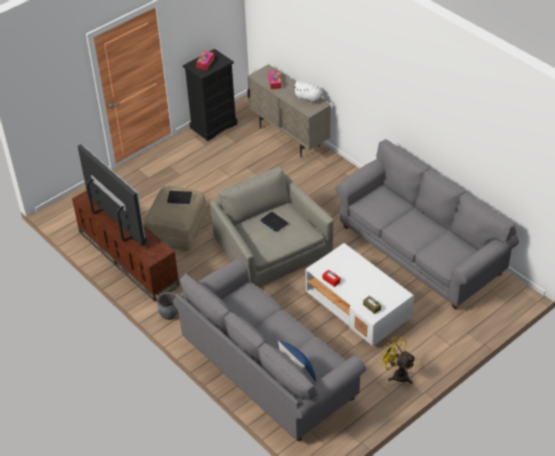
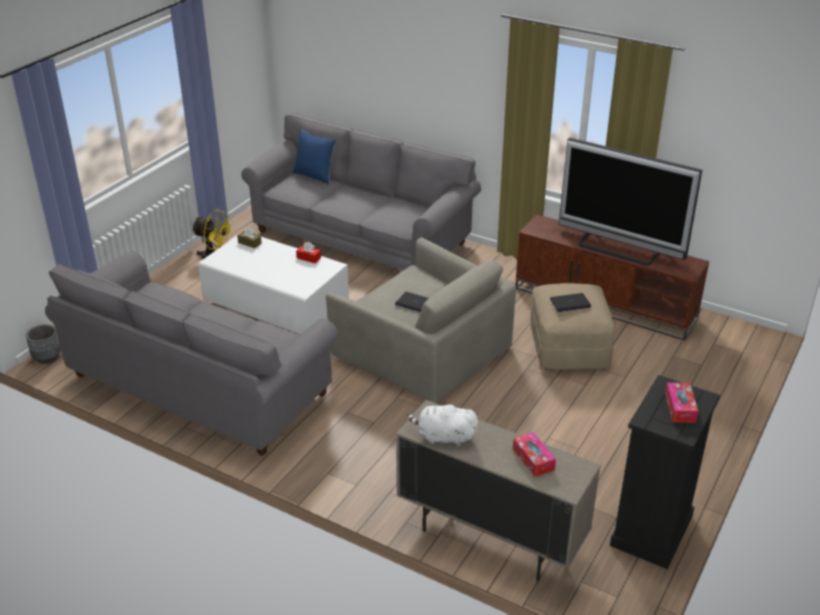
camera: 160 degrees right, 10 degrees down
(169, 314) = (505, 262): grey planter -> grey planter (47, 357)

